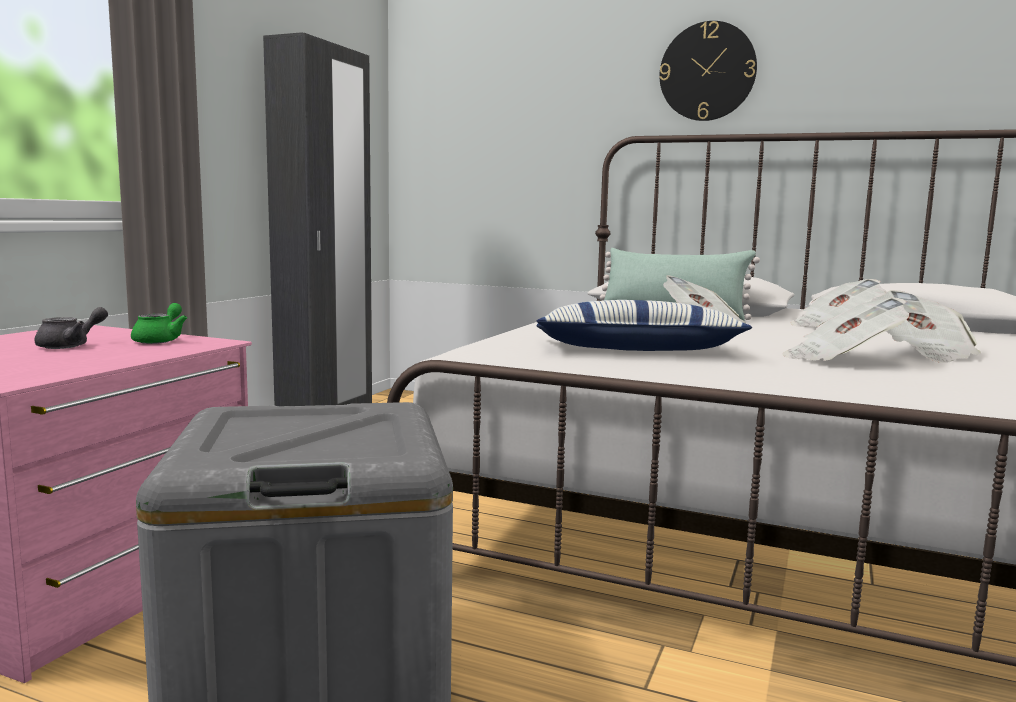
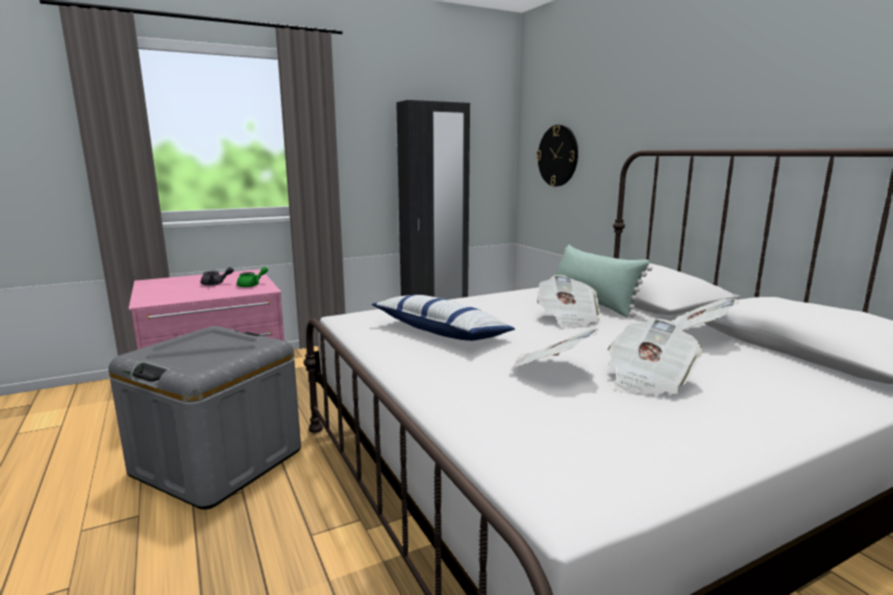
camera: 40 degrees right, 5 degrees up
(707, 71) = (702, 93): wall clock -> wall clock (558, 156)

